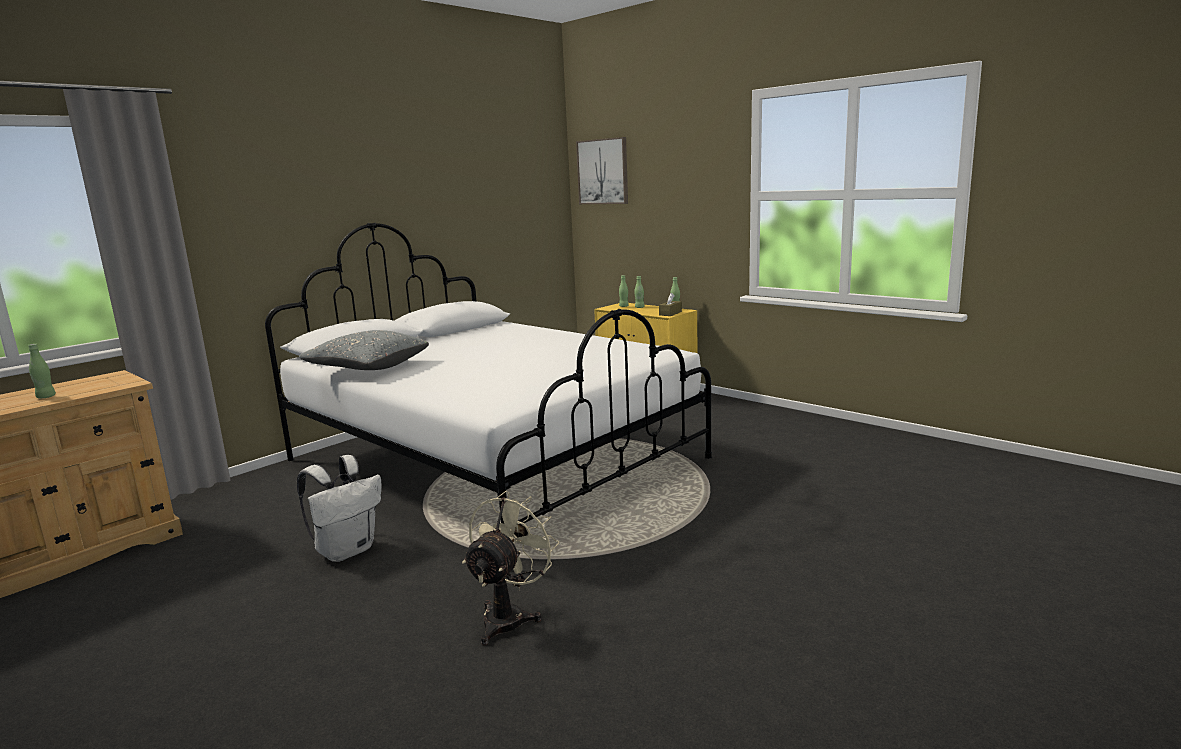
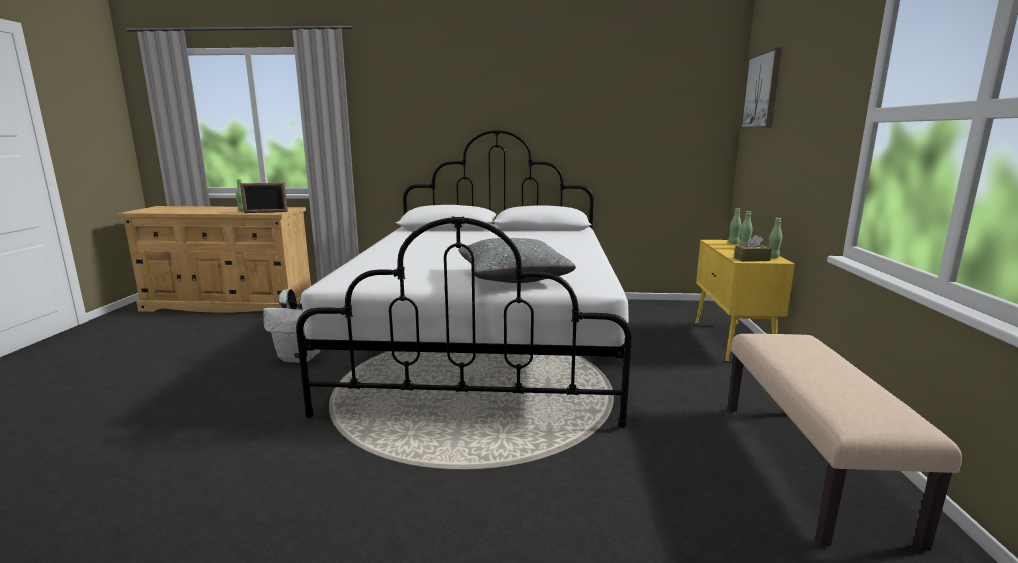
camera: 50 degrees right, 0 degrees up
(105, 388) = (266, 212): none -> picture frame
(368, 368) = (407, 237): grey pillow -> grey pillow (513, 277)
(510, 616) = (235, 448): beige fan -> none
(809, 432) = (810, 467): none -> beige bench

